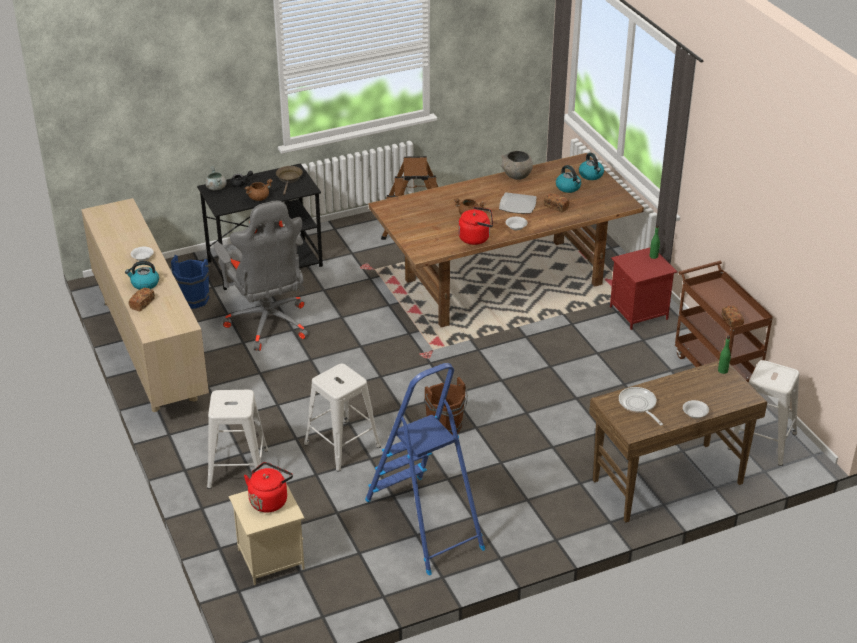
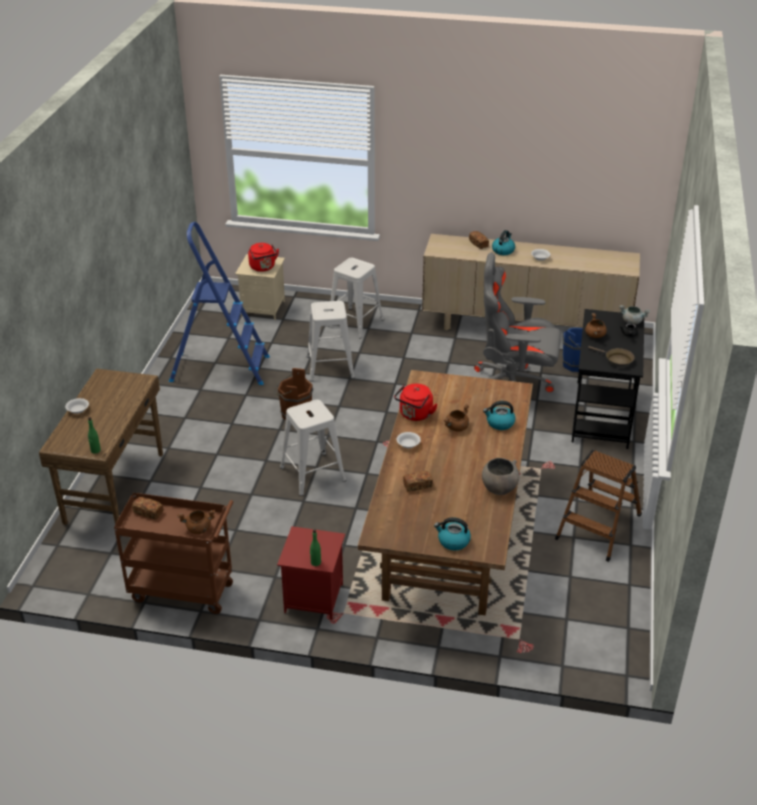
camera: 125 degrees right, 0 degrees up
(517, 205) = (445, 463): plate -> none
(568, 187) = (444, 512): kettle -> kettle (499, 423)
(638, 405) = (121, 390): frying pan -> none
(713, 291) = (198, 529): none -> brown cooking pot
(762, 441) = (83, 566): white stool -> white stool (313, 474)

